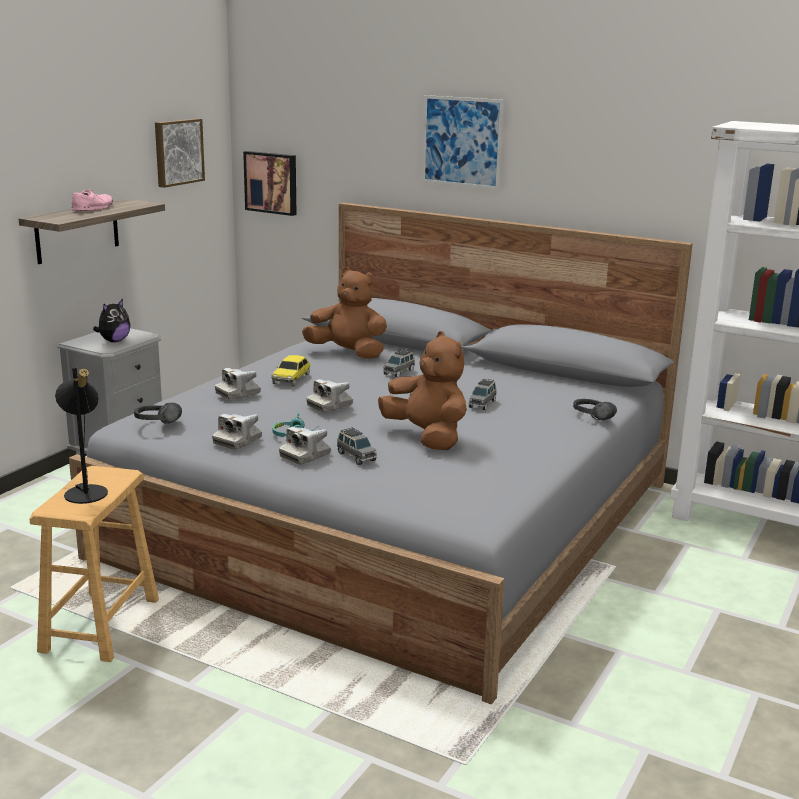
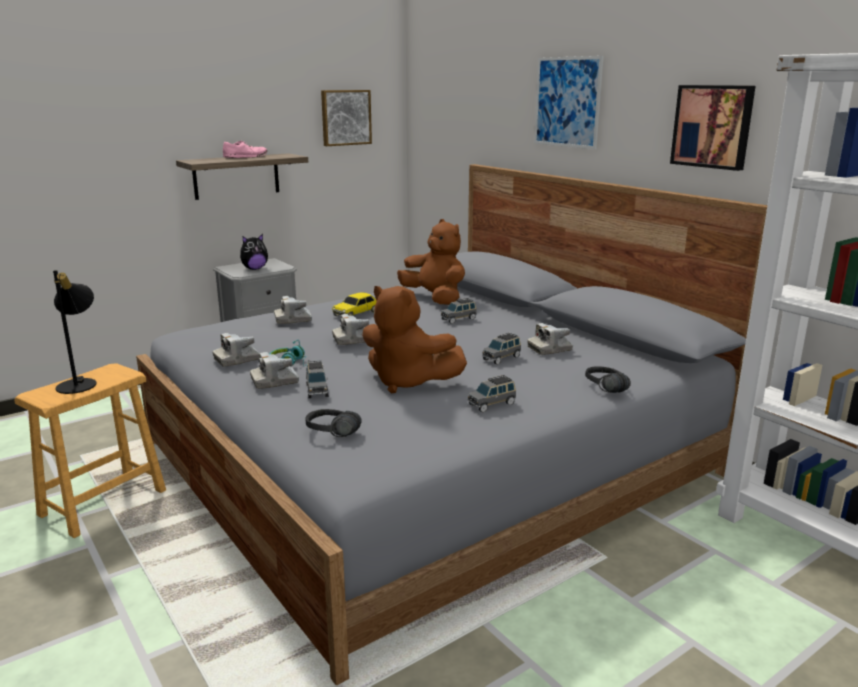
camera: 25 degrees right, 0 degrees up
(157, 424) = (194, 336): black headphones -> black headphones (330, 435)
(272, 182) = (430, 147): picture -> picture (713, 126)
(427, 437) = (407, 382): brown plush toy -> brown plush toy turned 135 degrees clockwise
(512, 390) = (549, 349): none -> camera
(522, 444) = (492, 404): none -> grey toy car

